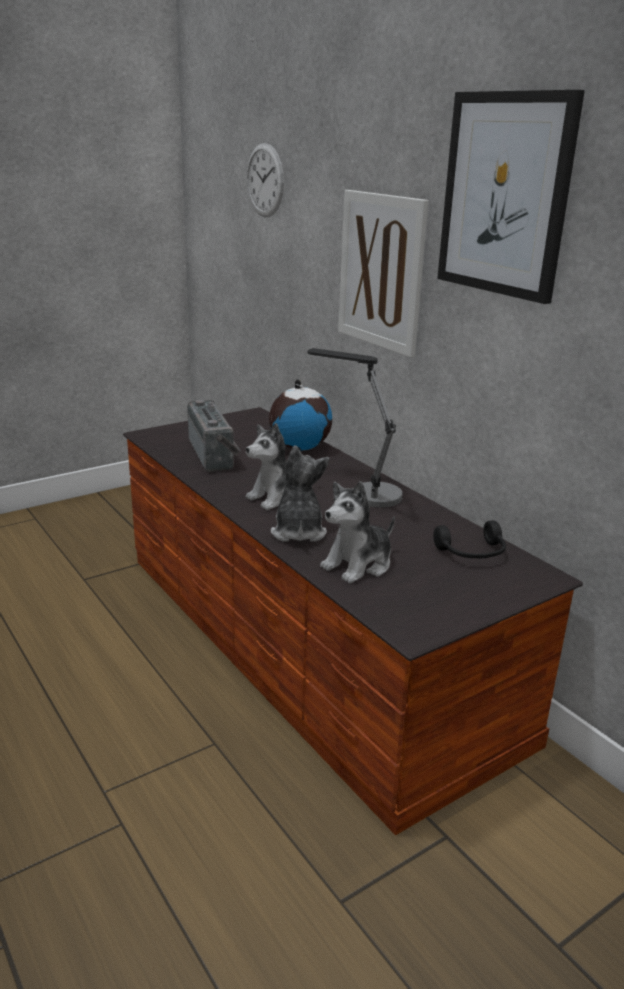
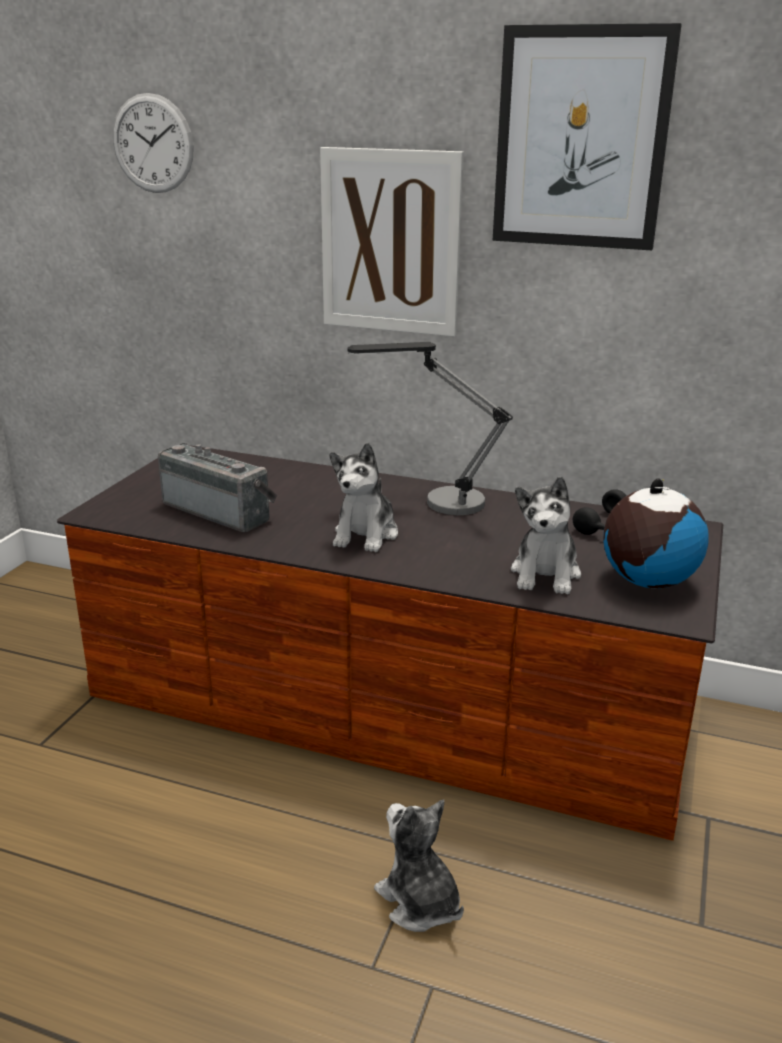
camera: 35 degrees left, 0 degrees up
(298, 531) = (442, 563): plush toy -> plush toy (419, 902)
(299, 447) = (300, 476): globe -> globe (647, 581)

